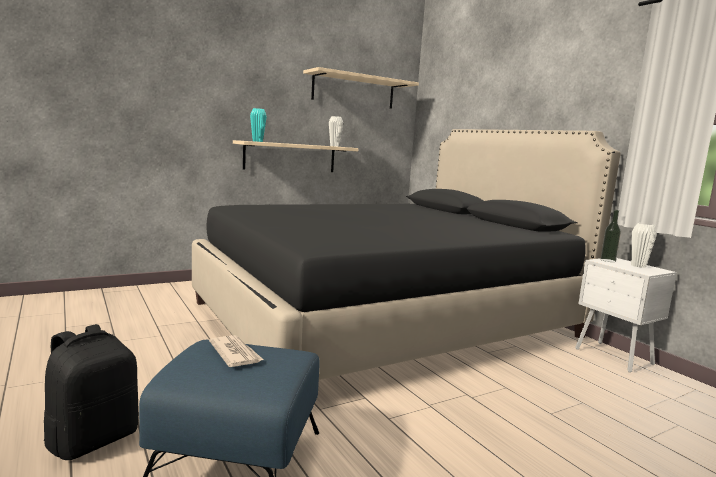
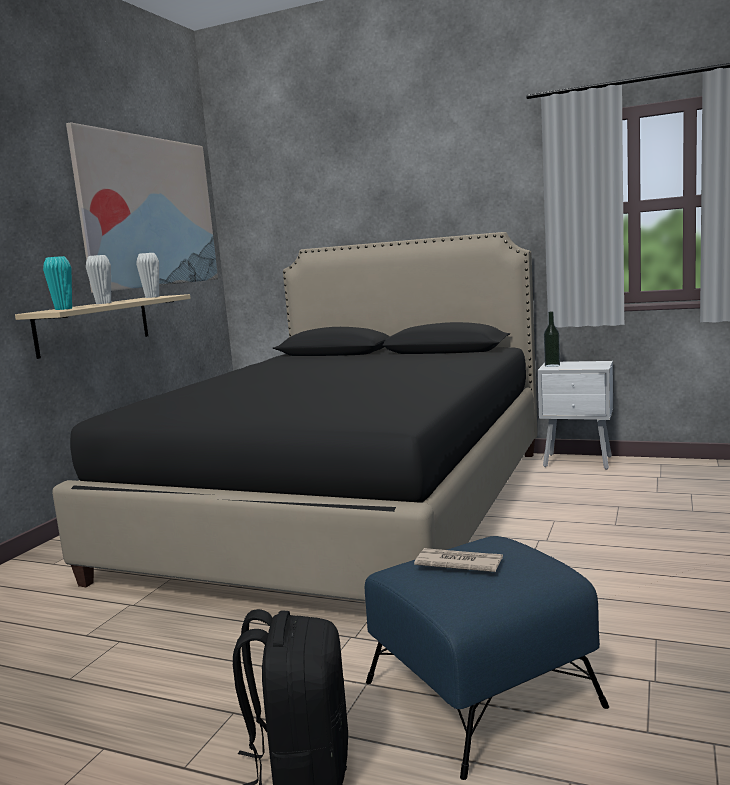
camera: 35 degrees left, 0 degrees up
(354, 91) = (149, 212): beige shelf -> picture
(638, 266) = (581, 363): white vase -> white vase (103, 303)

